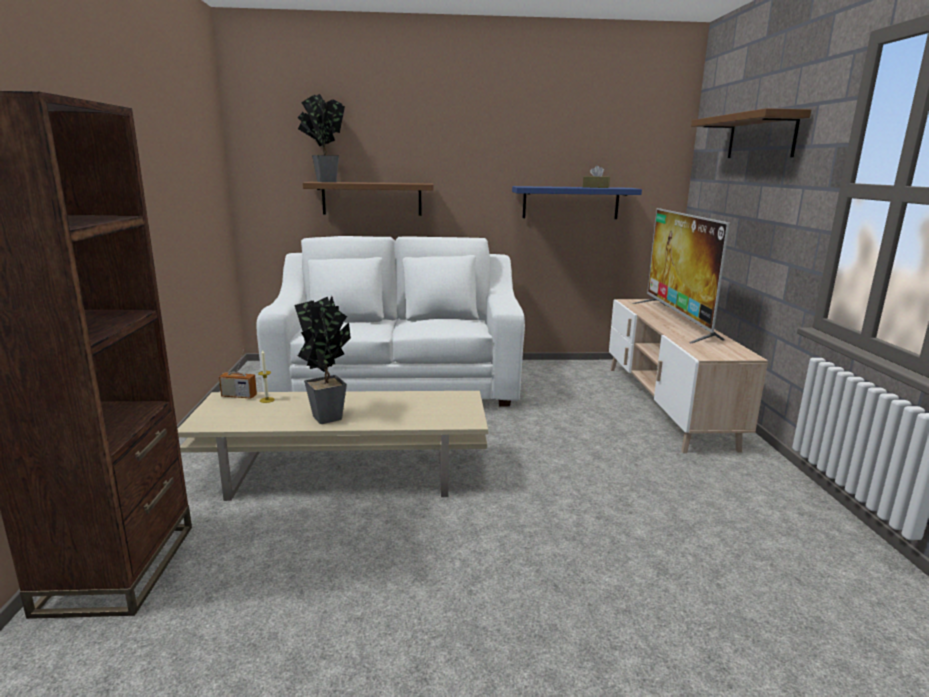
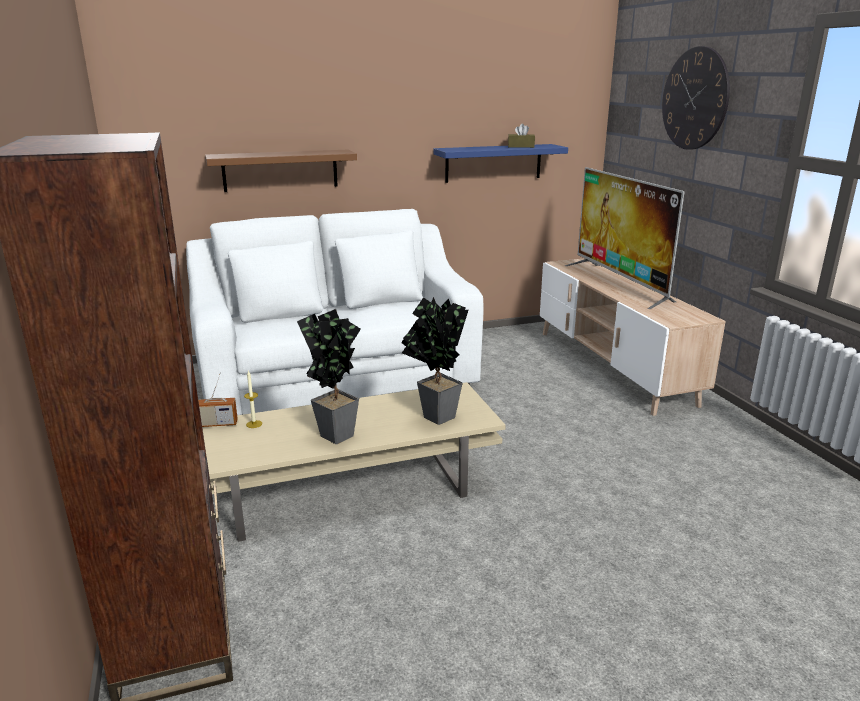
camera: 15 degrees left, 5 degrees up
(323, 181) = (225, 155): potted plant -> potted plant (433, 417)
(761, 136) = (695, 99): brown shelf -> wall clock

